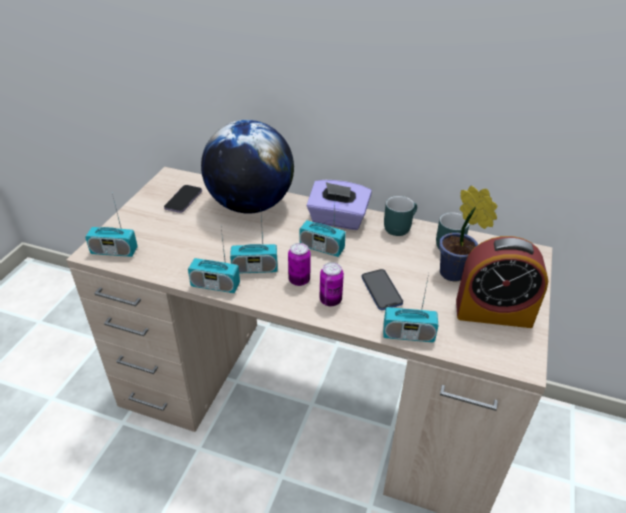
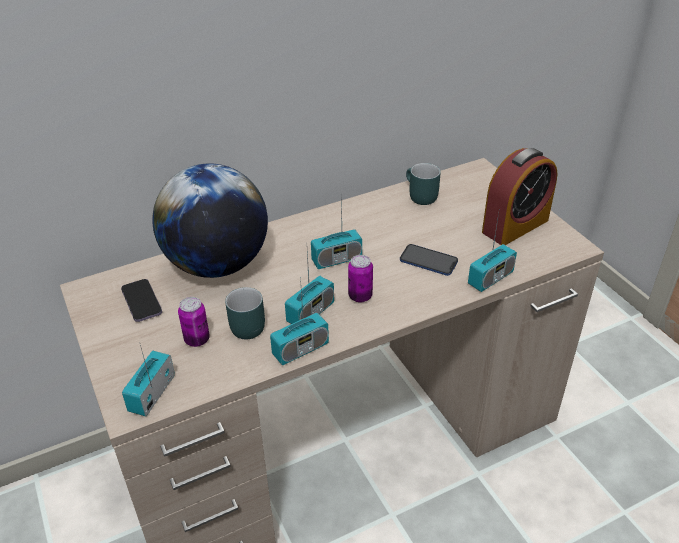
camera: 45 degrees left, 0 degrees up
(114, 251) = (152, 393): radio -> radio turned 150 degrees clockwise
(330, 300) = (406, 294): can -> can (197, 339)
(337, 219) = (313, 229): purple tissue box -> none
(398, 226) = (366, 205): turquoise mug -> turquoise mug (246, 324)
(455, 275) = (457, 216): potted plant -> none

